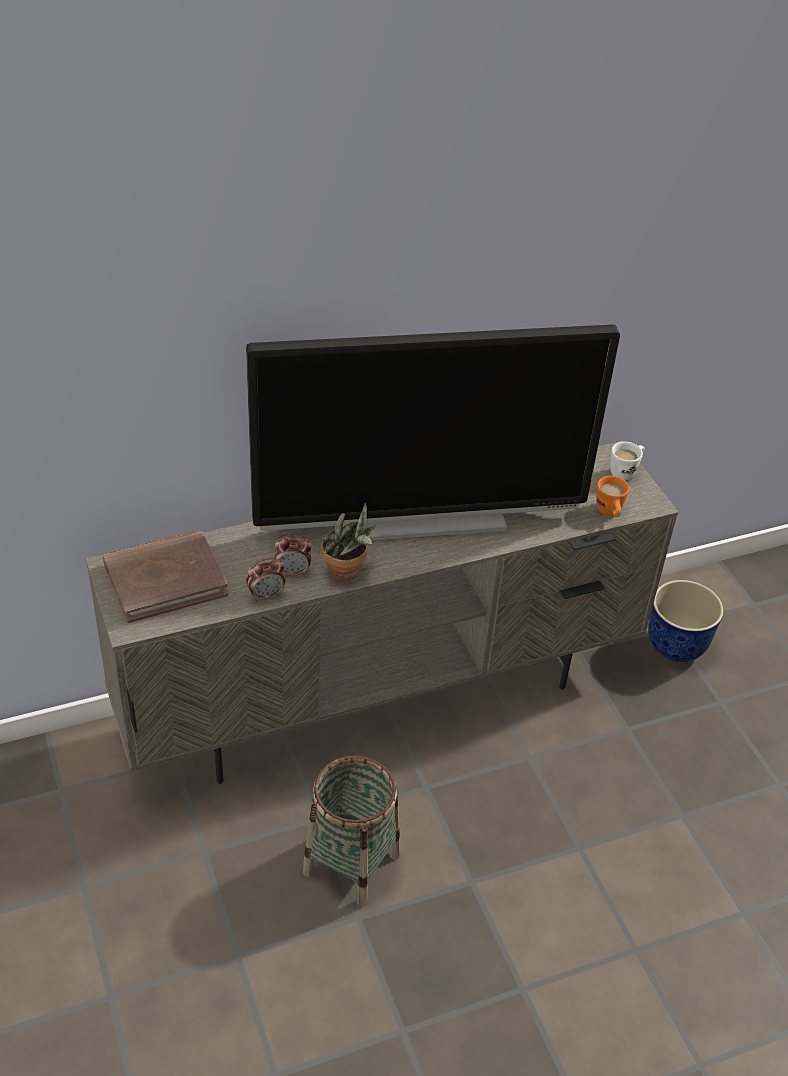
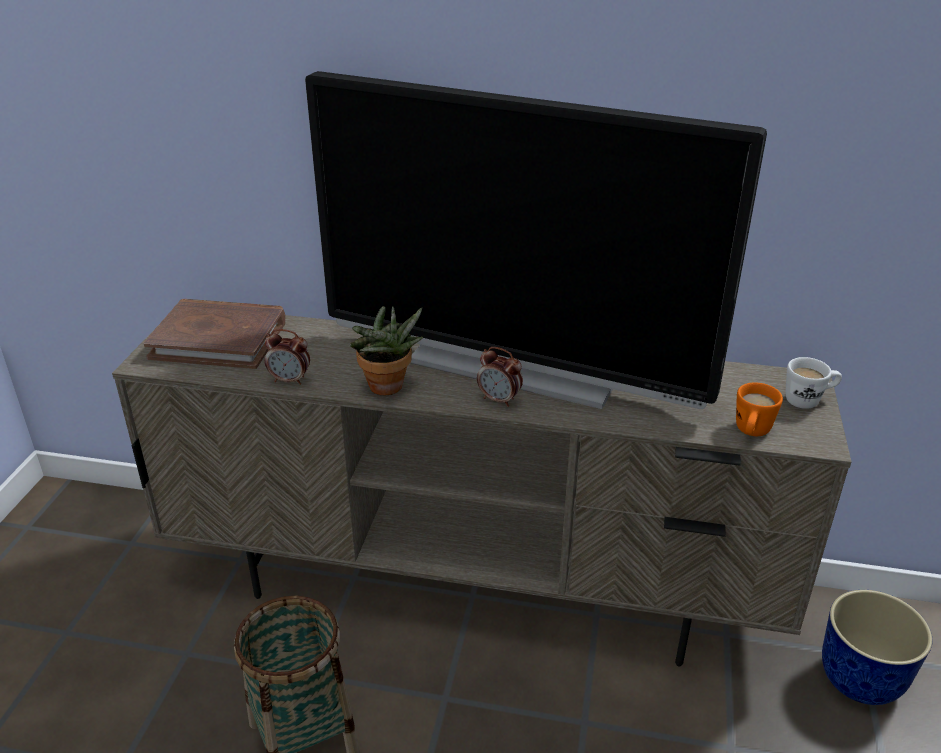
camera: 35 degrees right, 10 degrees down
(293, 572) = (337, 370): alarm clock -> alarm clock (499, 400)

